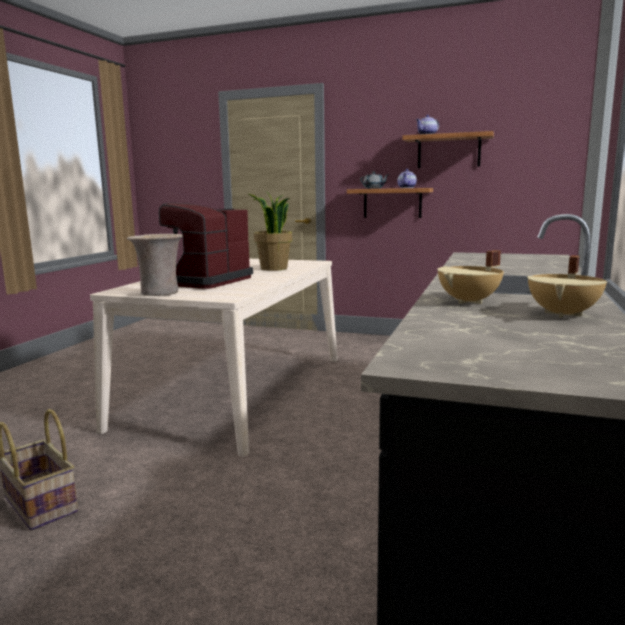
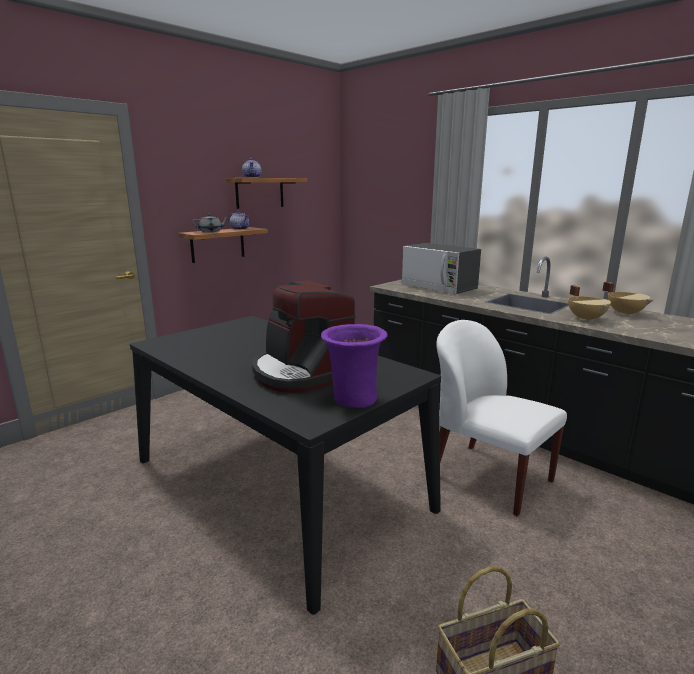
camera: 65 degrees left, 5 degrees up
(159, 293) = (353, 400): beige vase -> purple vase
(237, 390) = (278, 483): beige dining table -> black dining table
(273, 268) = (264, 339): potted plant -> none
(331, 473) = (488, 476): none -> white chair
(507, 262) = (439, 287): none -> microwave

